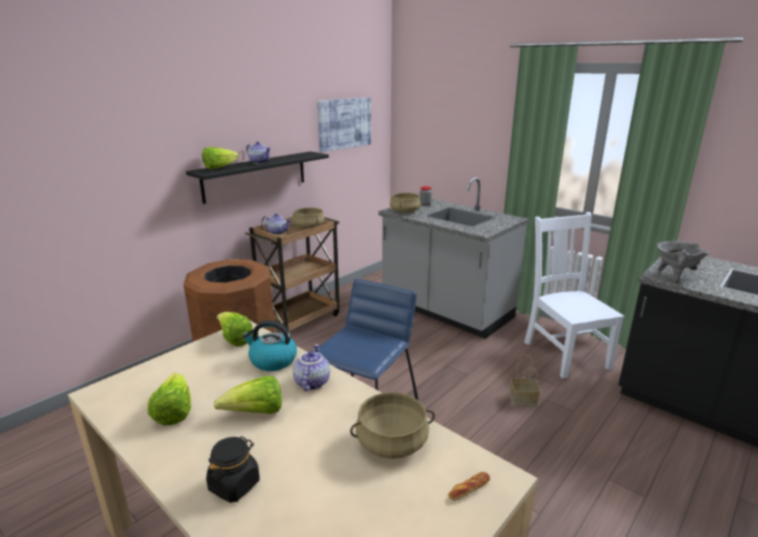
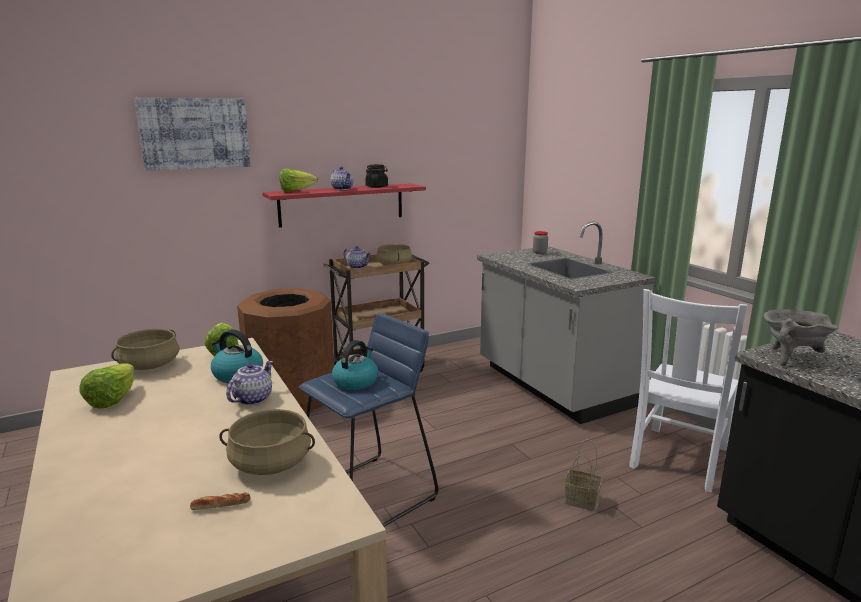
camera: 20 degrees right, 5 degrees down
(234, 485) = (100, 465): black jar -> black jar (377, 187)
(255, 176) = (342, 204): black shelf -> red shelf
(256, 413) = (177, 414): lettuce -> none
(344, 123) = (459, 155): picture -> picture (195, 133)
(359, 344) = (356, 381): none -> kettle
(404, 211) = (506, 257): beige cooking pot -> beige cooking pot (149, 365)
(469, 489) = (301, 520): bread -> bread (221, 505)
(564, 353) = (677, 459): white chair -> white chair turned 150 degrees counterclockwise

